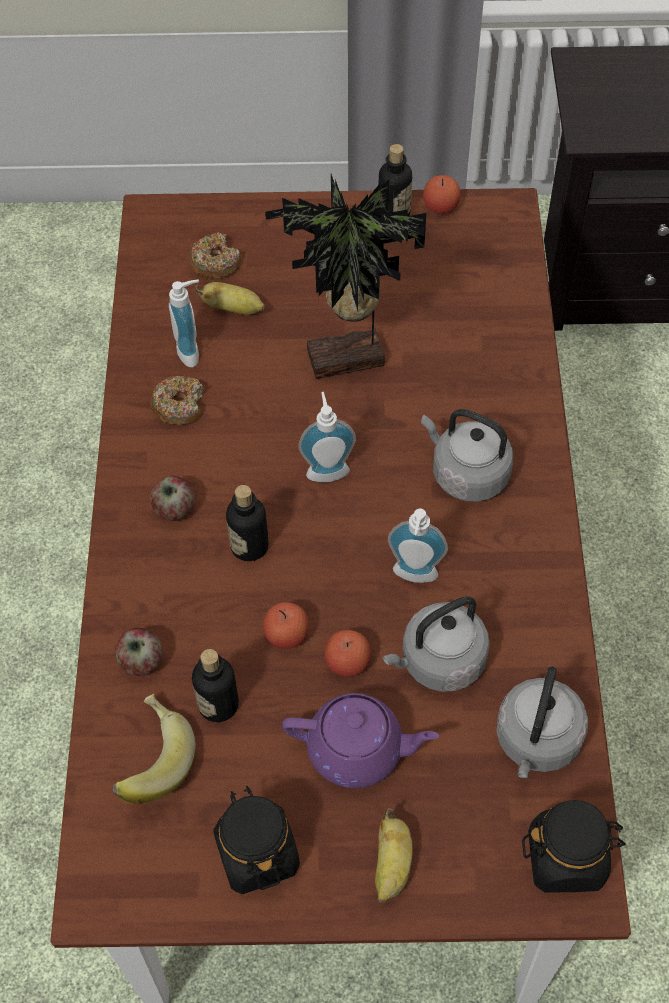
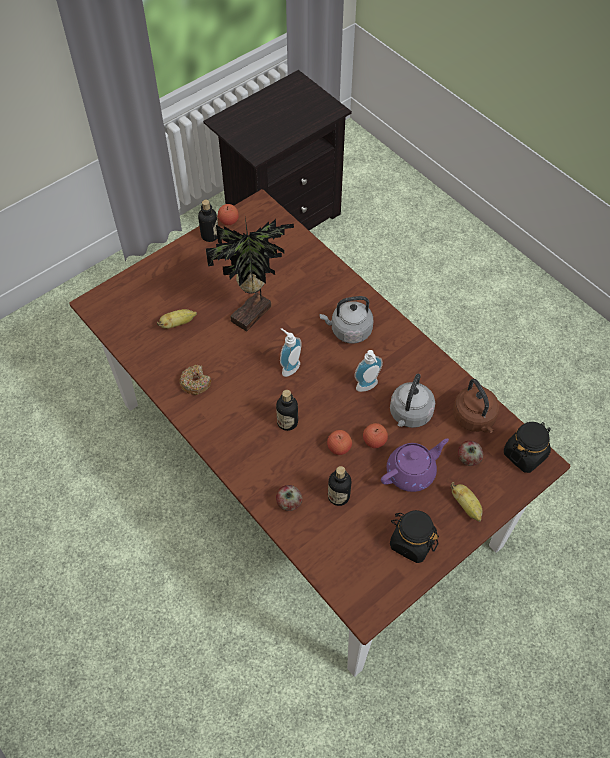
camera: 40 degrees left, 0 degrees up
(150, 760) = (333, 539): banana -> none
(174, 509) = (238, 429): apple -> apple (468, 459)
(192, 351) = (177, 354): soap dispenser -> none
(215, 263) = (148, 308): donut -> none
(536, 742) = (474, 419): grey kettle -> brown kettle

